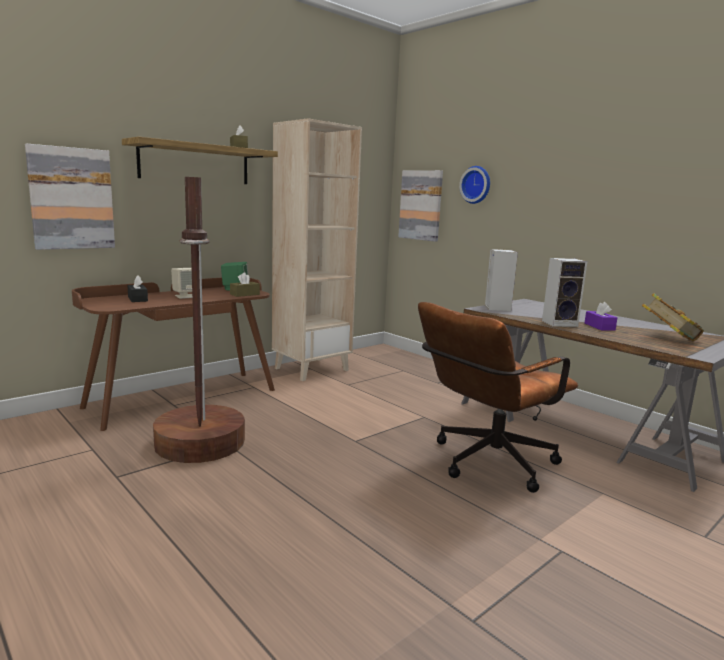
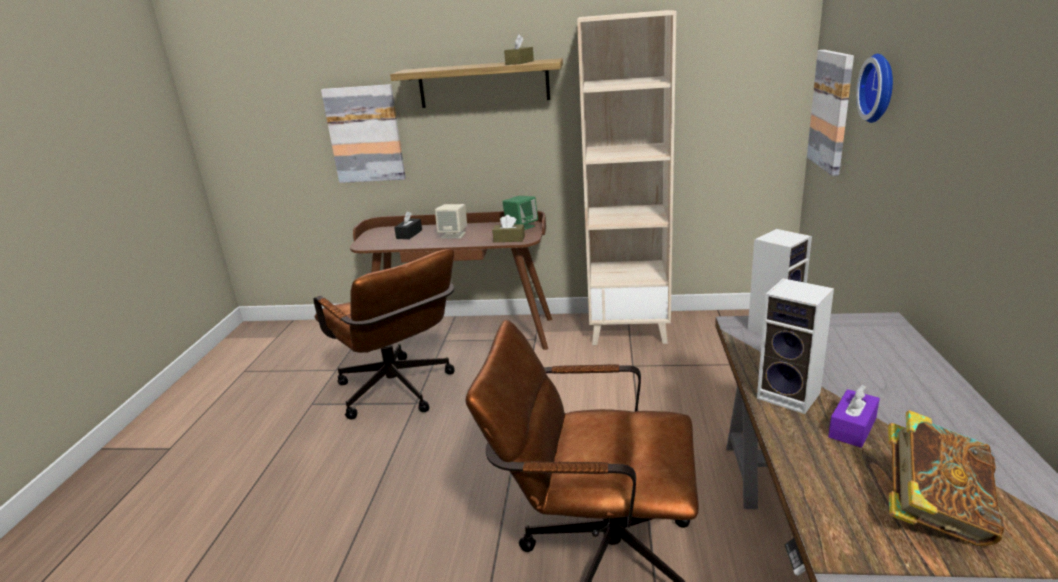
camera: 50 degrees right, 10 degrees up
(200, 443) = (400, 393): brown floor lamp -> brown office chair

